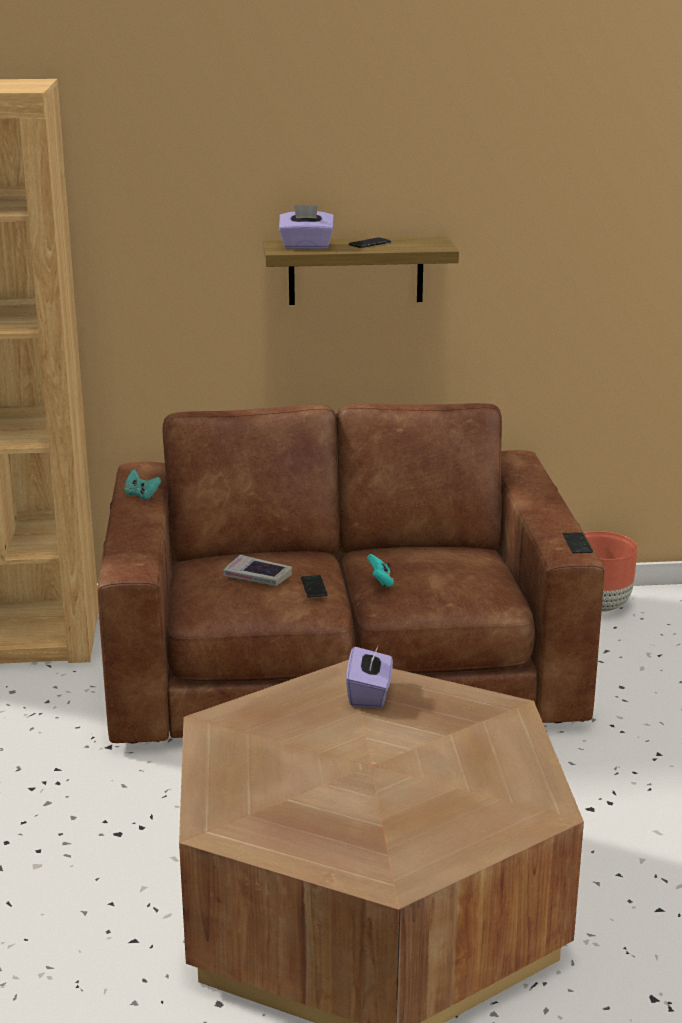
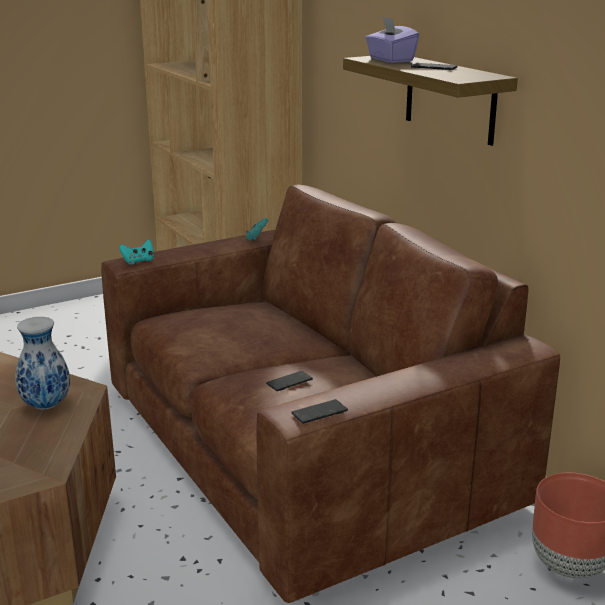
camera: 65 degrees right, 0 degrees up
(257, 576) = (220, 319): book -> none
(314, 587) = (222, 344): phone -> phone (289, 382)
(369, 694) = (46, 405): purple tissue box -> vase
(380, 581) = (255, 366): turquoise game controller -> turquoise game controller (138, 261)

